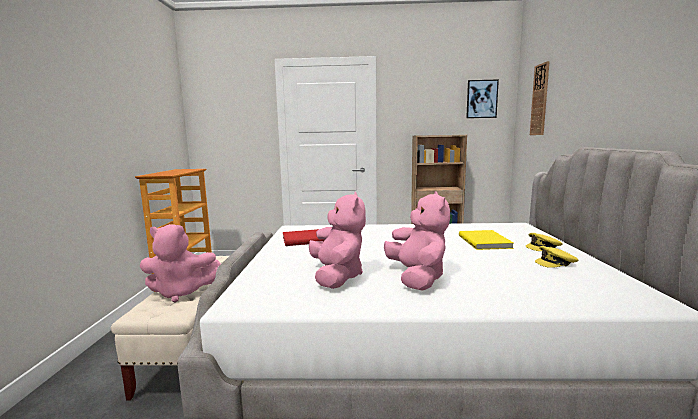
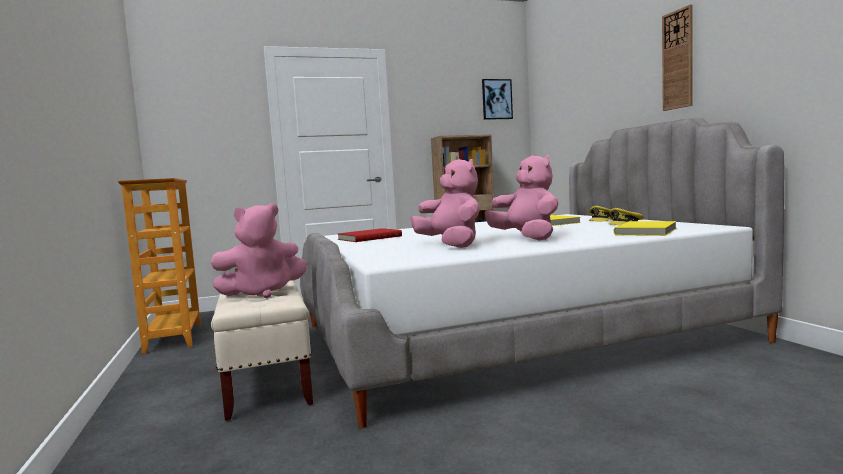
camera: 20 degrees left, 5 degrees down
(540, 100) = (559, 96): wall clock -> wall clock (678, 60)
(557, 294) = (647, 231): none -> yellow book

